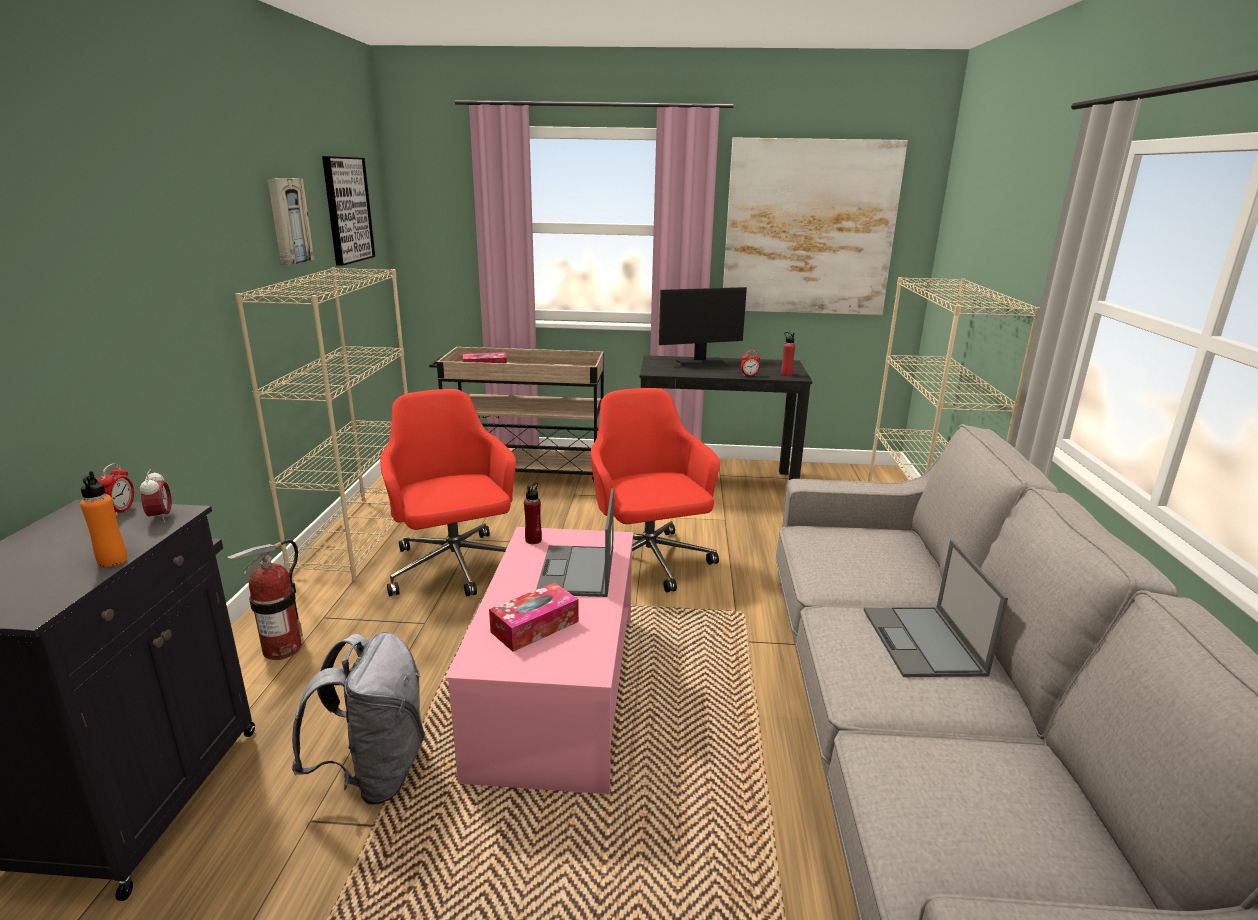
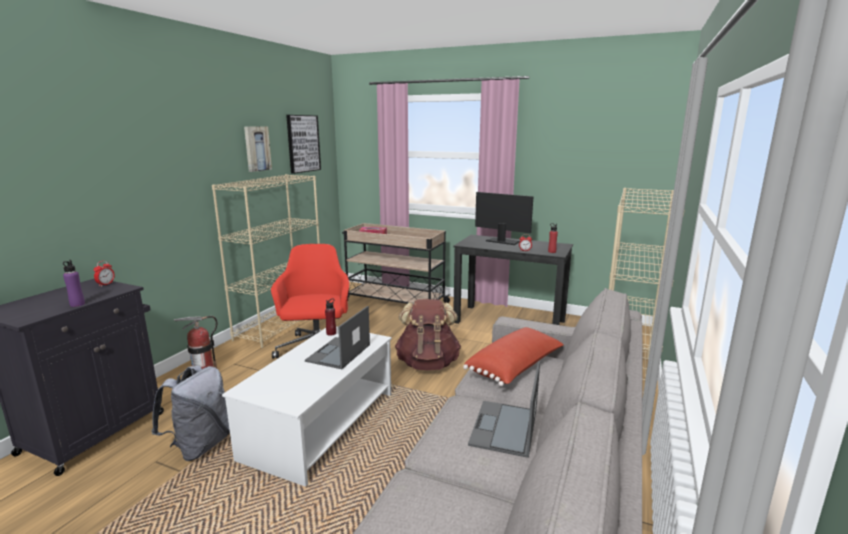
camera: 20 degrees right, 5 degrees down
(112, 560) = (77, 304): orange bottle -> purple bottle
(161, 517) = (117, 289): alarm clock -> none
(535, 626) = (288, 378): tissue box -> none
(557, 692) = (320, 425): pink coffee table -> white coffee table
(648, 563) = (428, 363): red office chair -> brown backpack
(703, 363) = (503, 241): monitor -> monitor turned 150 degrees counterclockwise
(809, 229) = (584, 155): picture -> none
(856, 552) = (516, 368): none -> red pillow

